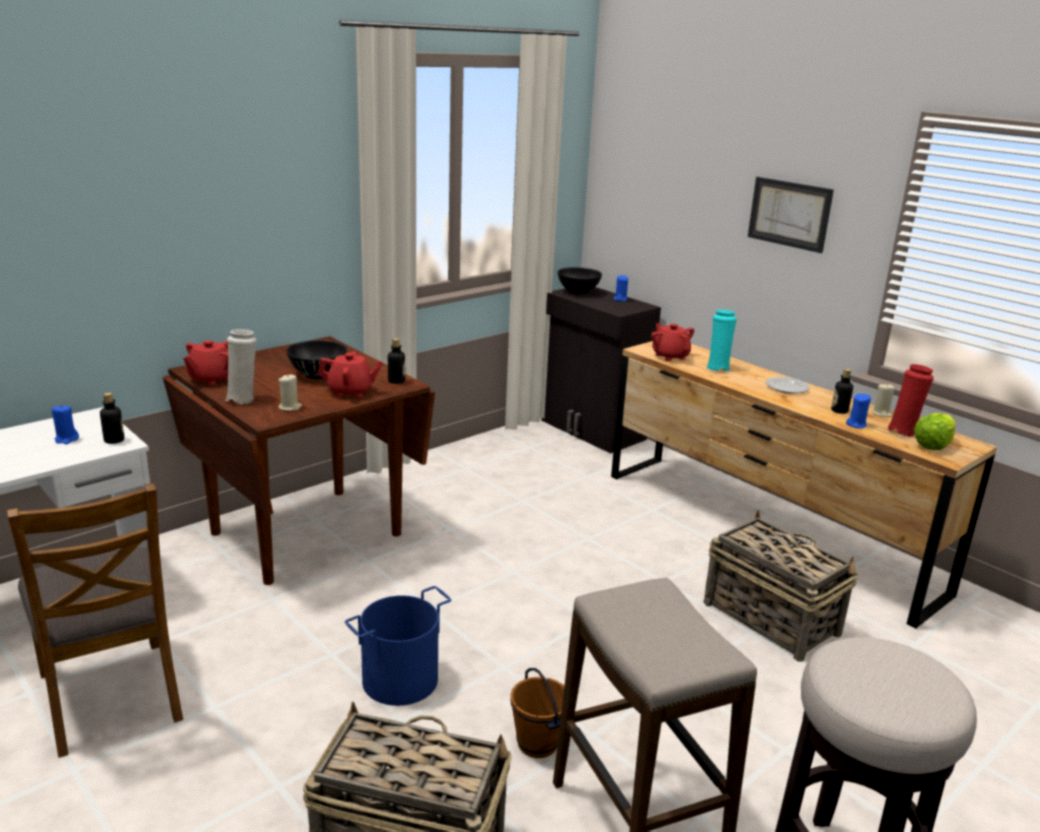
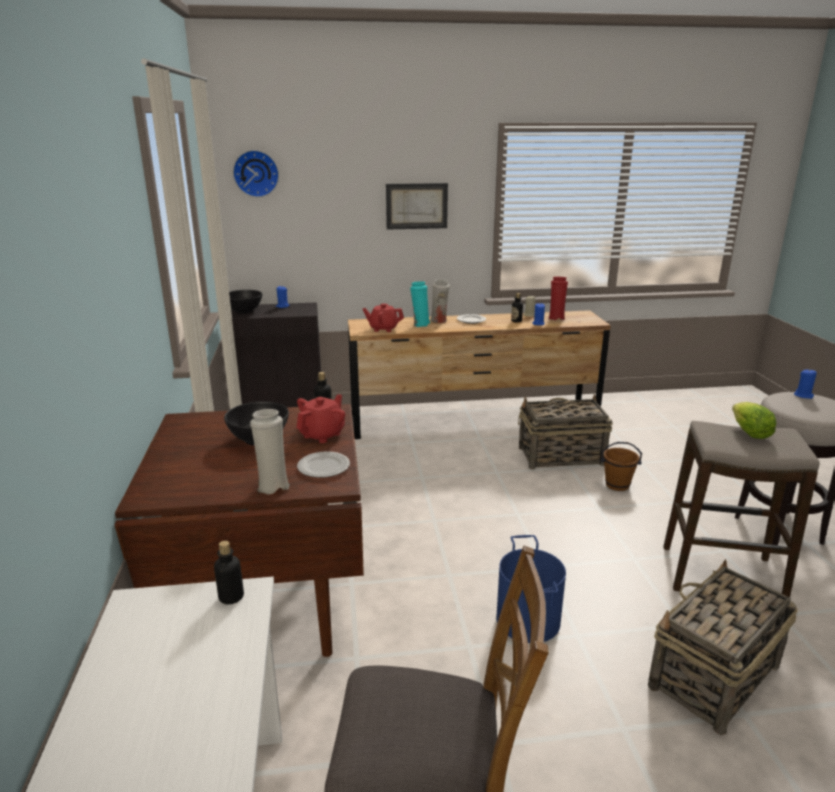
camera: 55 degrees left, 0 degrees up
(66, 439) = (184, 634): blue candle -> blue candle (803, 395)
(211, 379) = (191, 492): red teapot -> none
(290, 407) = (324, 467): beige candle -> plate
(538, 743) = (632, 582): brown bucket -> brown bucket (617, 485)
(632, 141) = (256, 173): none -> wall clock
(749, 374) = (439, 321): none -> white vase
(932, 445) = (578, 319): lettuce -> lettuce (749, 433)

